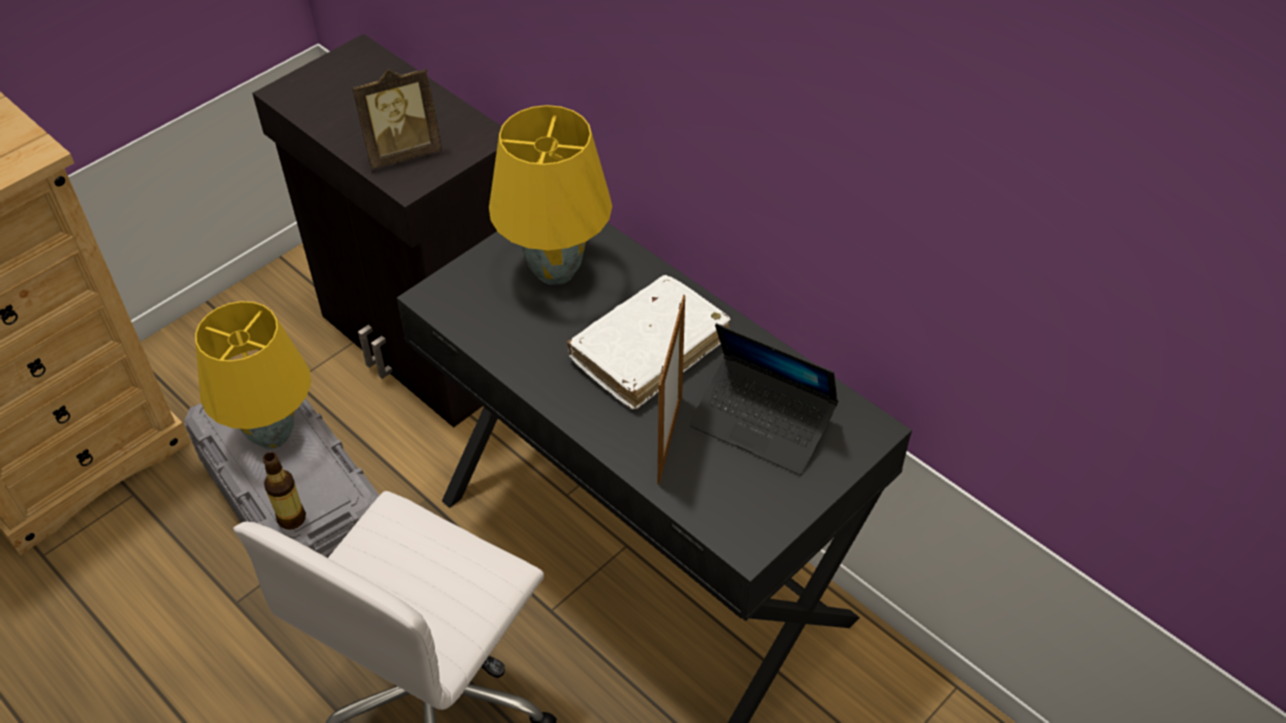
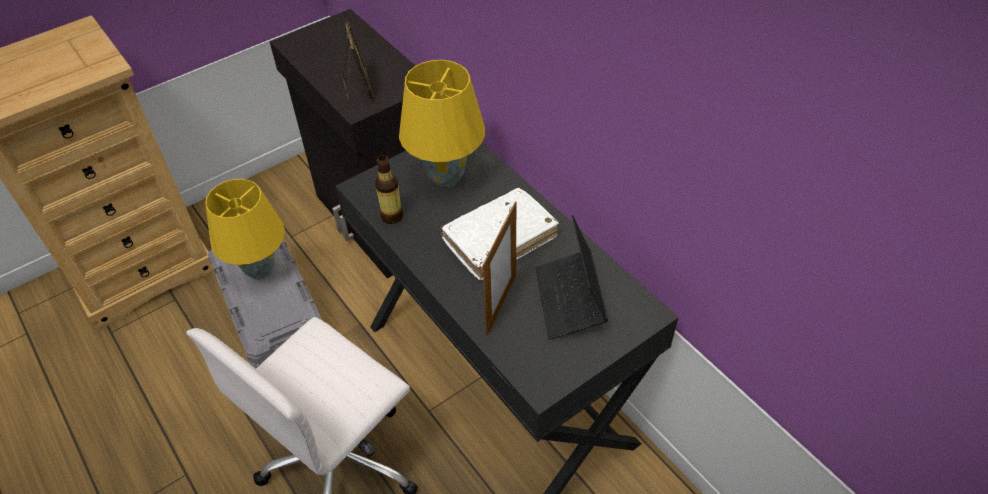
camera: 10 degrees right, 0 degrees up
(291, 518) = (260, 327): bottle -> bottle (392, 216)
(402, 152) = (357, 88): picture frame -> picture frame turned 90 degrees counterclockwise
(762, 423) = (569, 300): laptop -> laptop turned 45 degrees clockwise

